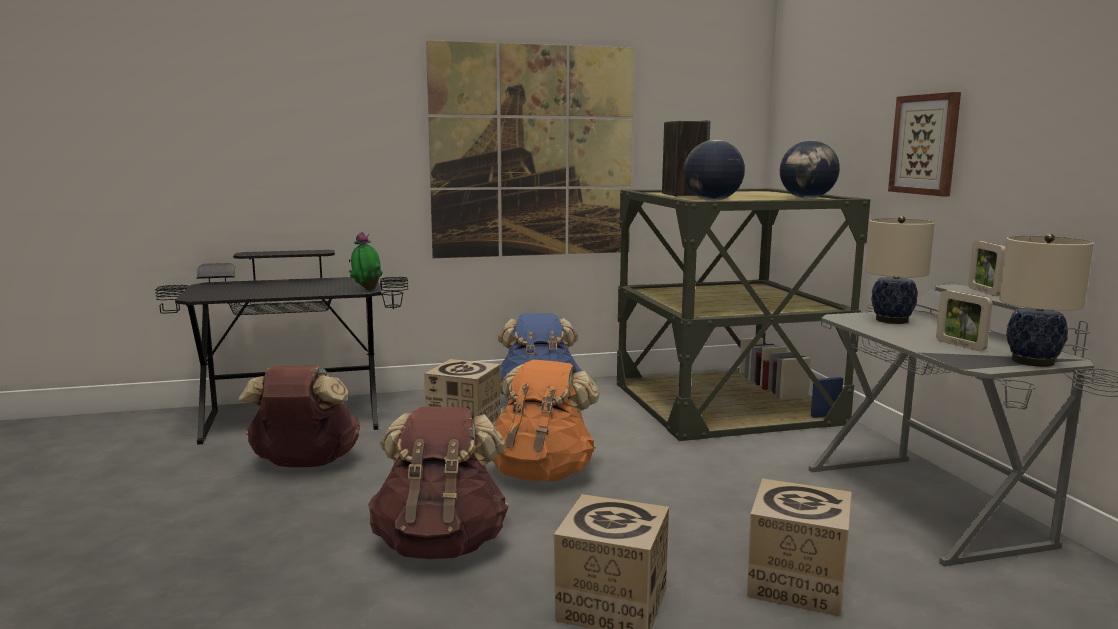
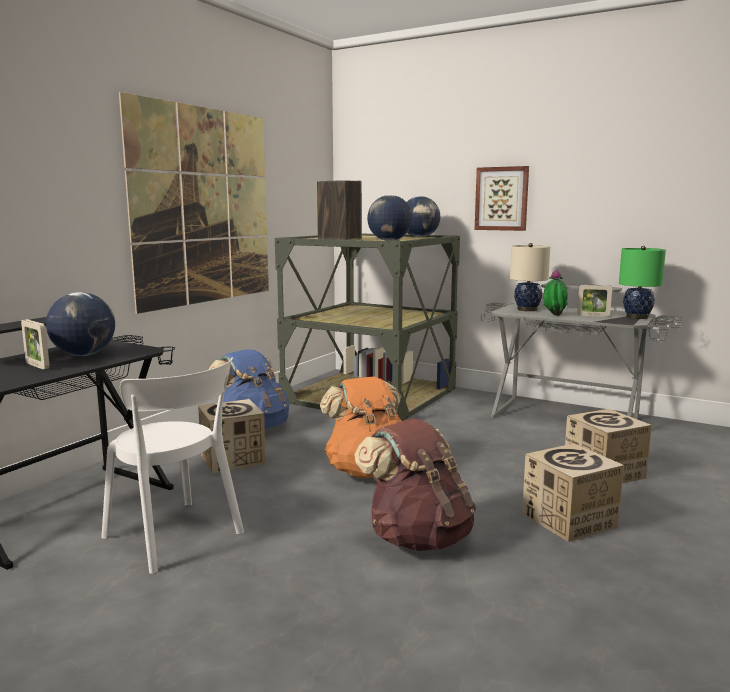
camera: 45 degrees left, 0 degrees up
(304, 464) = (176, 537): brown backpack -> white chair
(320, 286) = (84, 355): none -> globe
(367, 290) = (147, 349): potted plant -> potted plant (554, 315)
(984, 292) = (571, 285): picture frame -> picture frame (37, 366)
(1033, 361) = (637, 317): beige table lamp -> green table lamp

